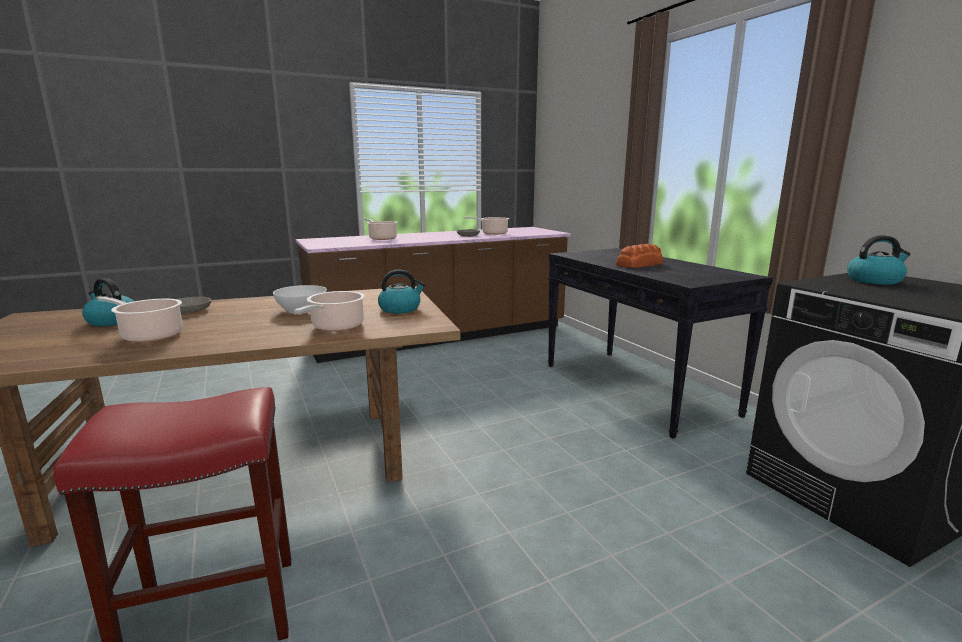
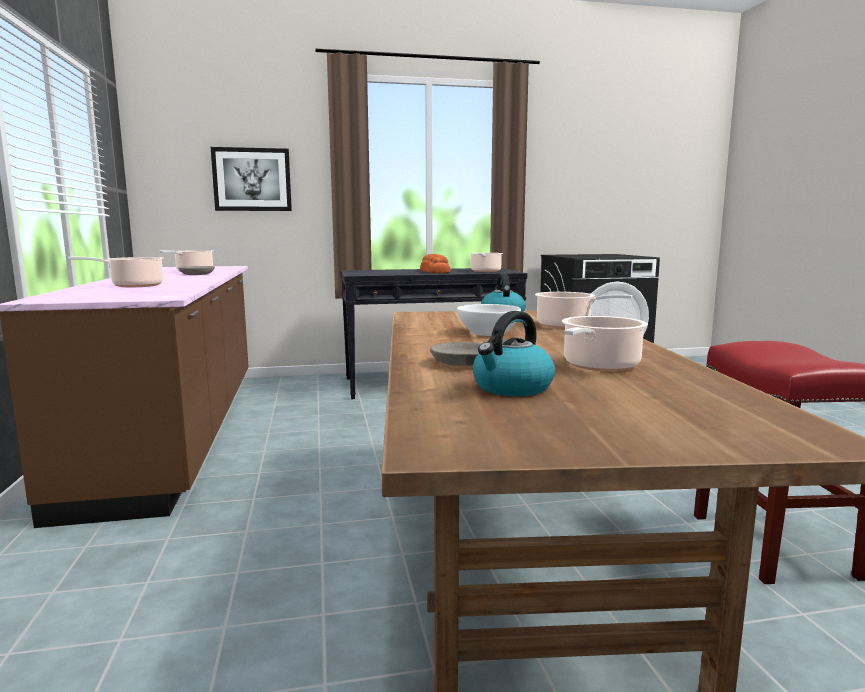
camera: 75 degrees left, 5 degrees down
(588, 158) = (252, 179): none -> picture
(681, 275) = (485, 271): none -> cooking pot
(874, 280) = (572, 255): kettle -> none

